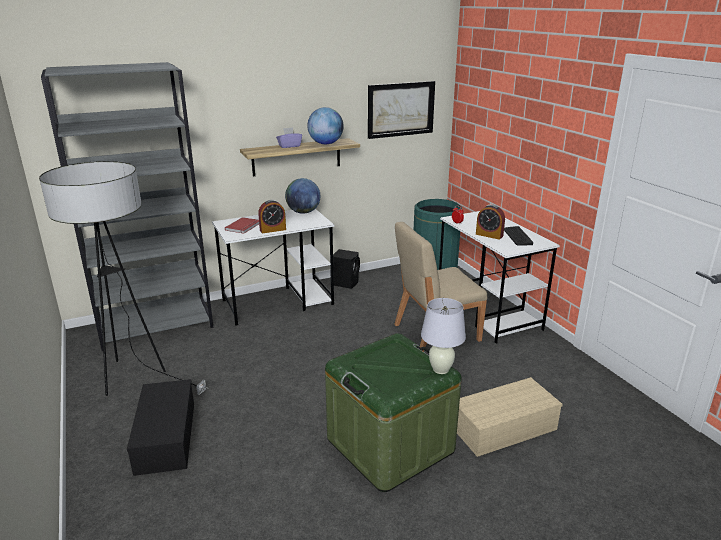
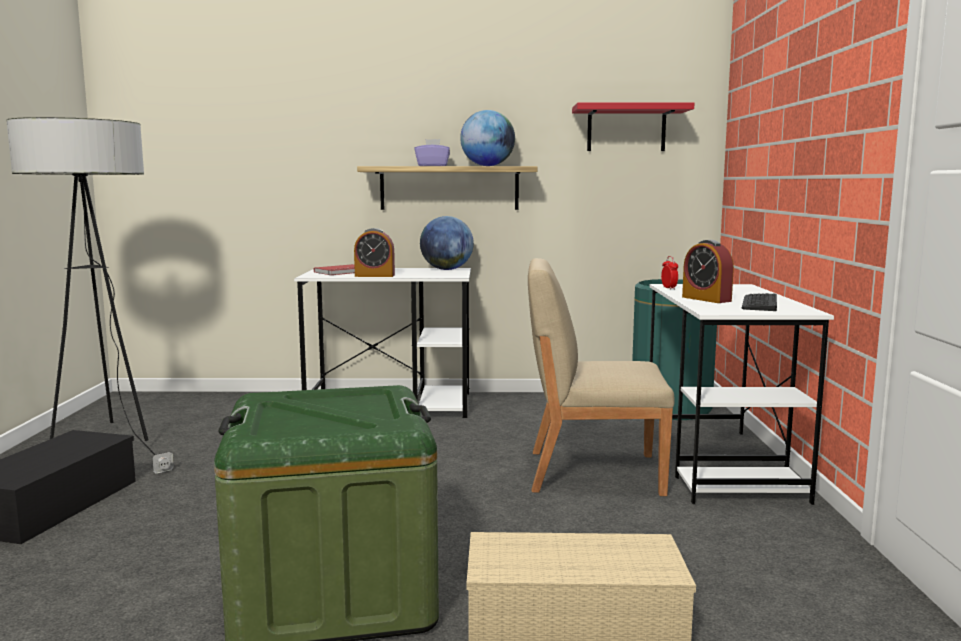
camera: 25 degrees right, 15 degrees down
(156, 326) = (210, 403): grey bookcase -> none
(345, 282) = (514, 400): black speaker -> none
(400, 109) = (626, 129): picture -> red shelf
(441, 369) = (396, 425): white table lamp -> none

